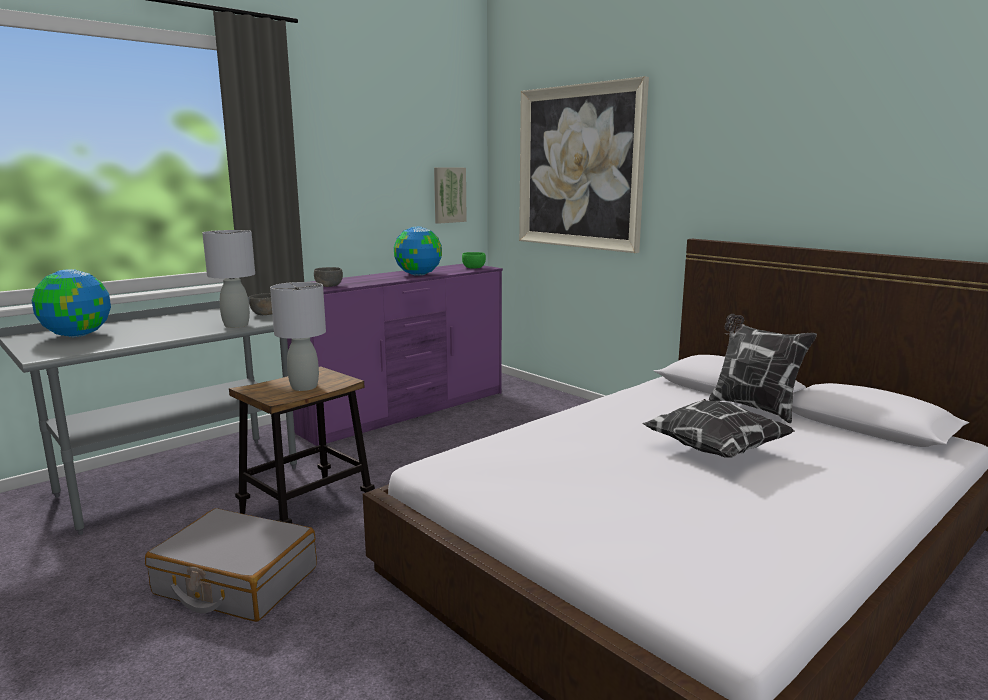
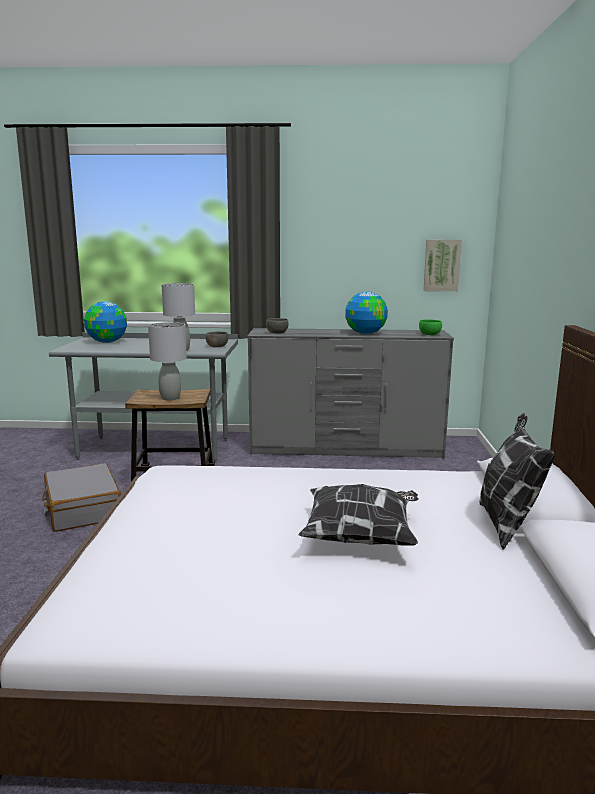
camera: 45 degrees right, 0 degrees up
(404, 411) = (346, 449): purple dresser -> grey dresser
(579, 167) = (531, 240): picture -> none

